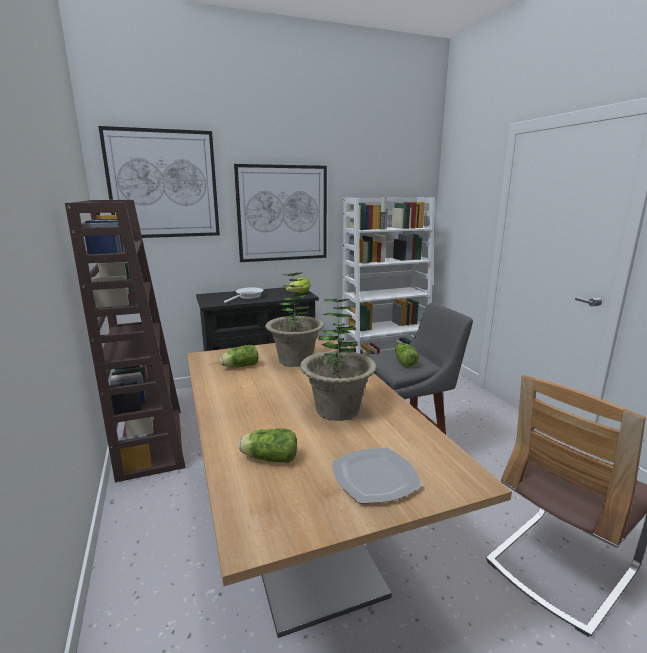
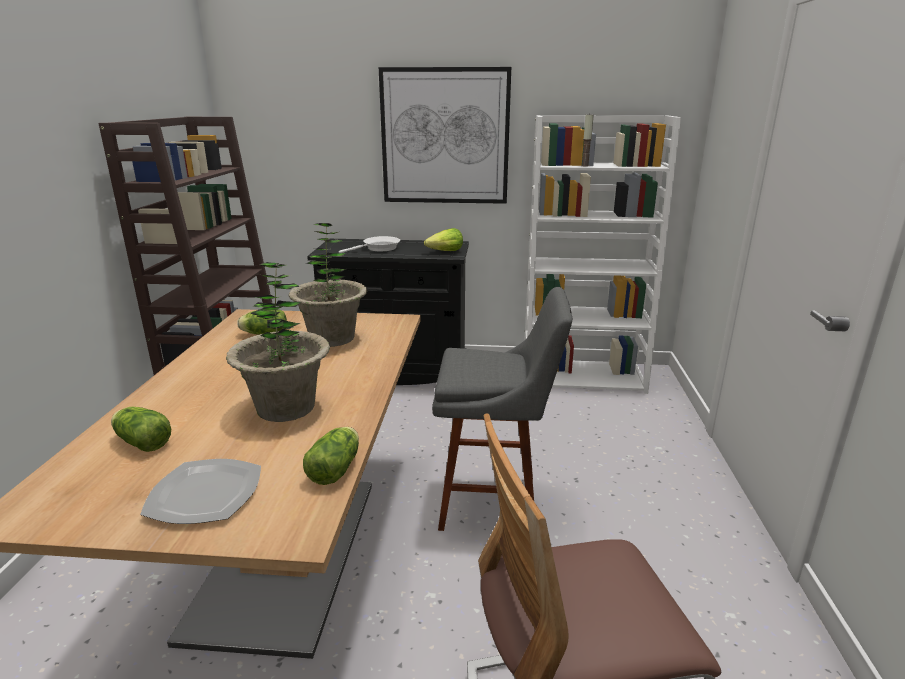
camera: 25 degrees right, 5 degrees up
(163, 184) = (292, 96): picture -> none
(404, 362) = (480, 367): lettuce -> lettuce (337, 468)

